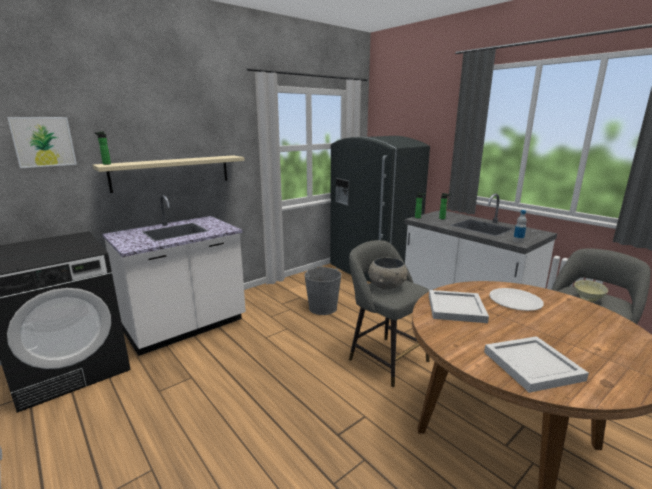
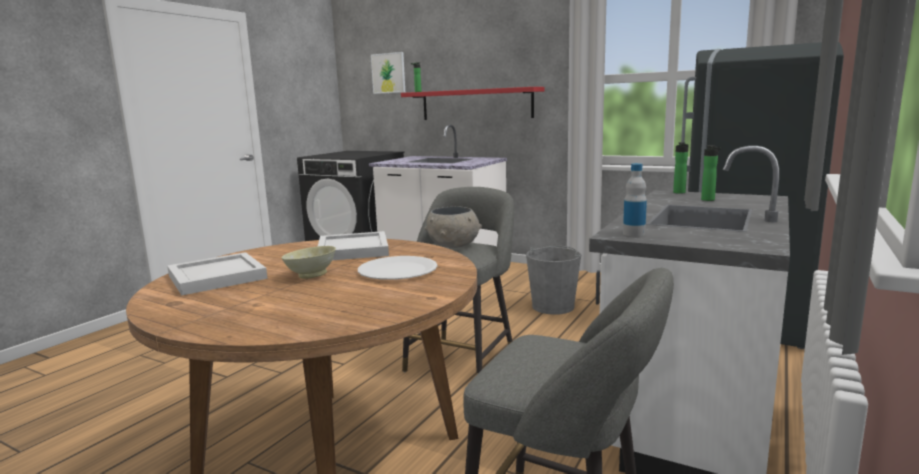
camera: 70 degrees right, 5 degrees down
(172, 172) = (476, 104): beige shelf -> red shelf
(587, 298) = (544, 355): beige bowl -> beige bowl (311, 275)

